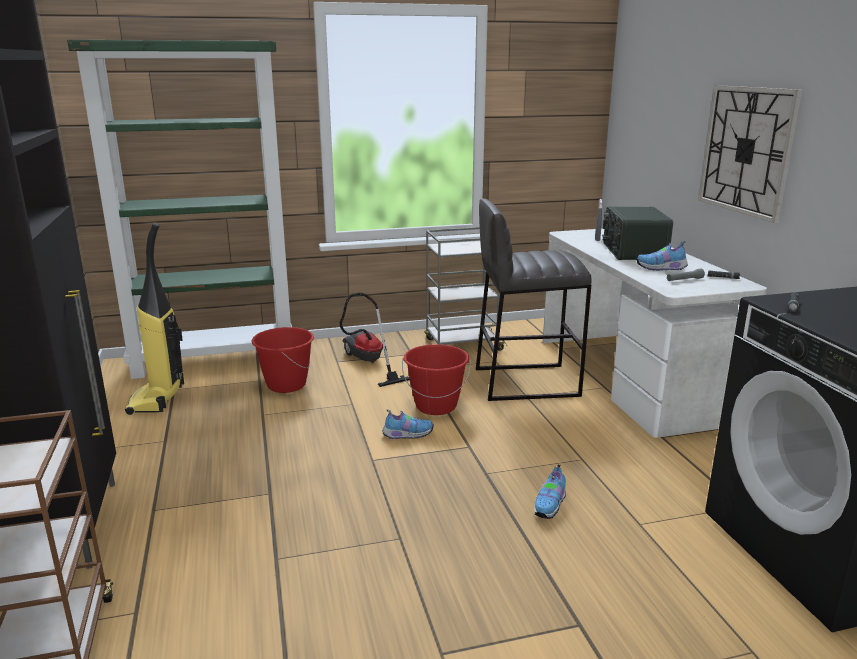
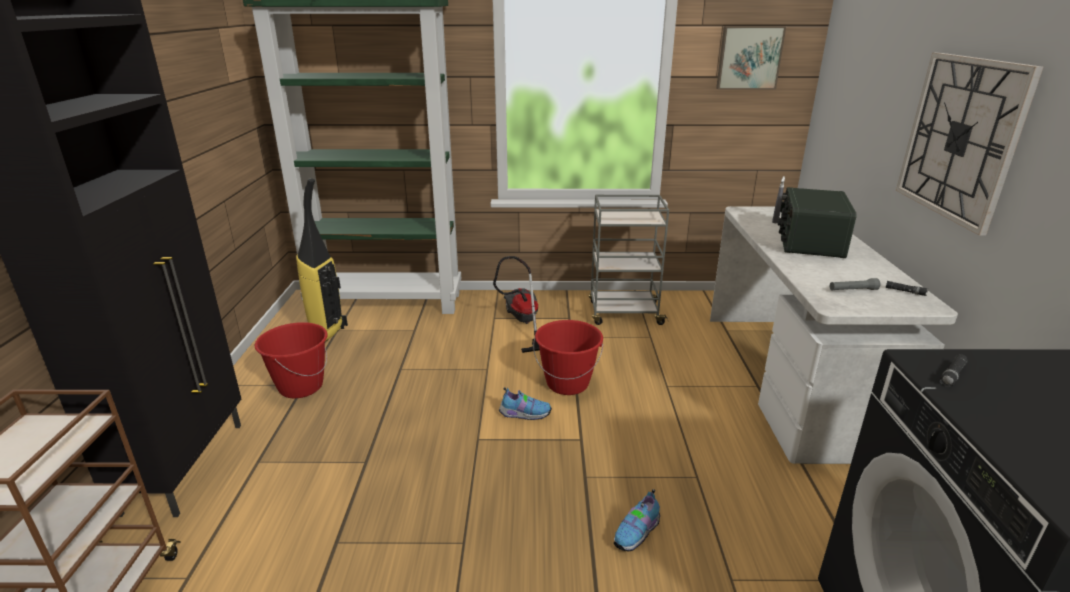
camera: 15 degrees right, 5 degrees up
(286, 385) = (436, 338): red bucket -> red bucket (300, 387)
(525, 381) = (672, 367): grey stool -> none
(551, 99) = (749, 58): none -> picture
(662, 269) = (832, 270): shoe -> none

